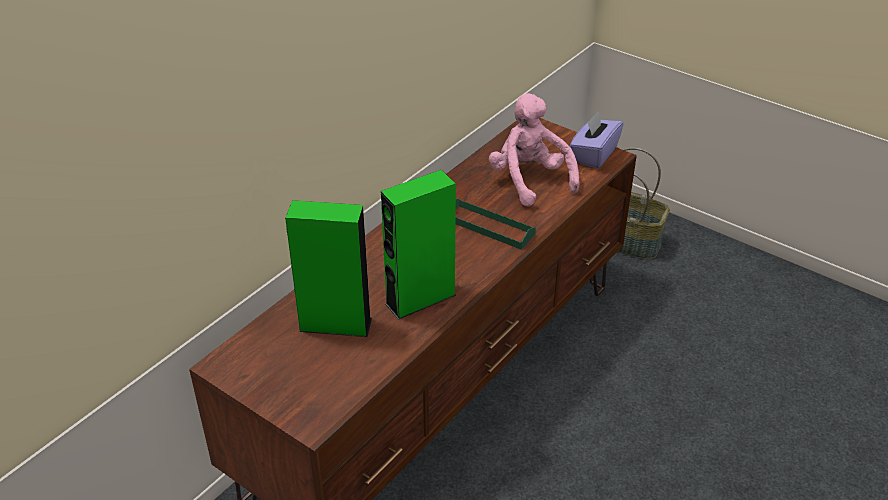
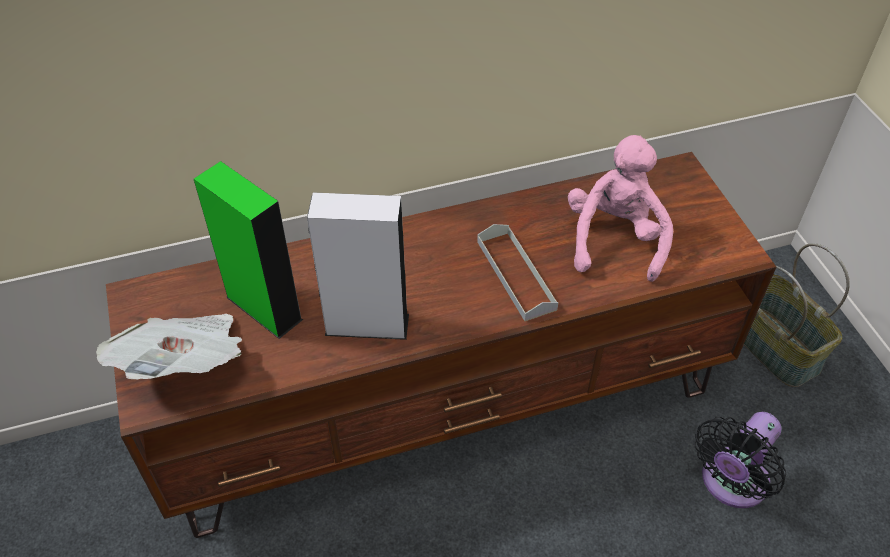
camera: 35 degrees right, 10 degrees up
(314, 385) = (186, 364): none -> newspaper
(420, 299) = (367, 324): green speaker -> white speaker
(489, 227) = (516, 275): green tray -> grey tray
(594, 155) = (721, 242): purple tissue box -> none
(664, 332) = (730, 483): none -> black fan

